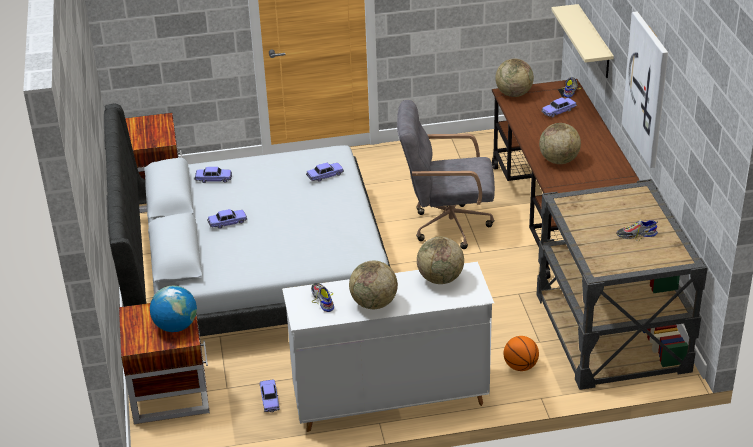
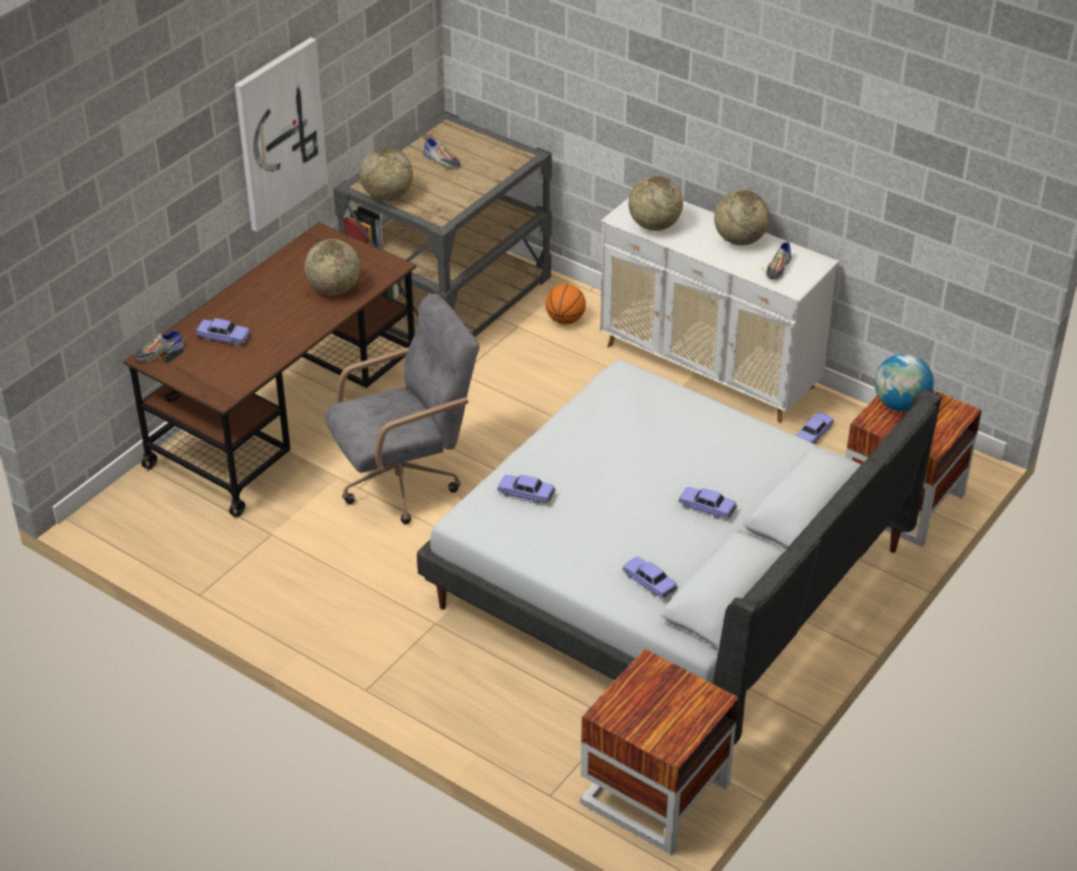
camera: 135 degrees left, 5 degrees up
(446, 227) = (406, 483): grey office chair -> grey office chair turned 75 degrees counterclockwise
(513, 94) = (218, 389): globe -> globe (387, 196)
(594, 42) = (137, 268): beige shelf -> none

